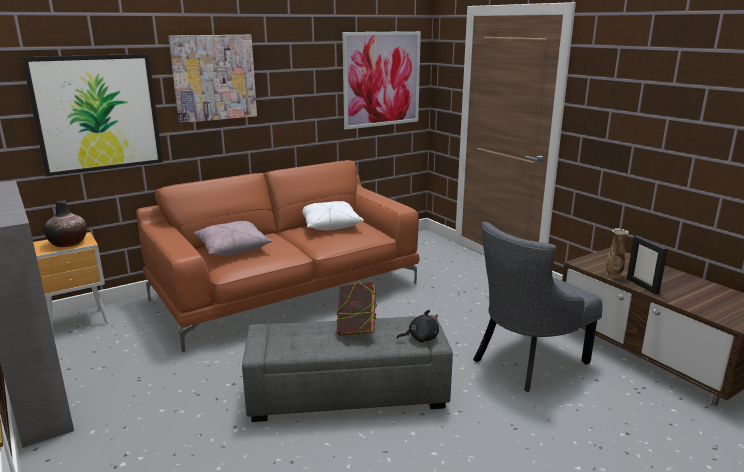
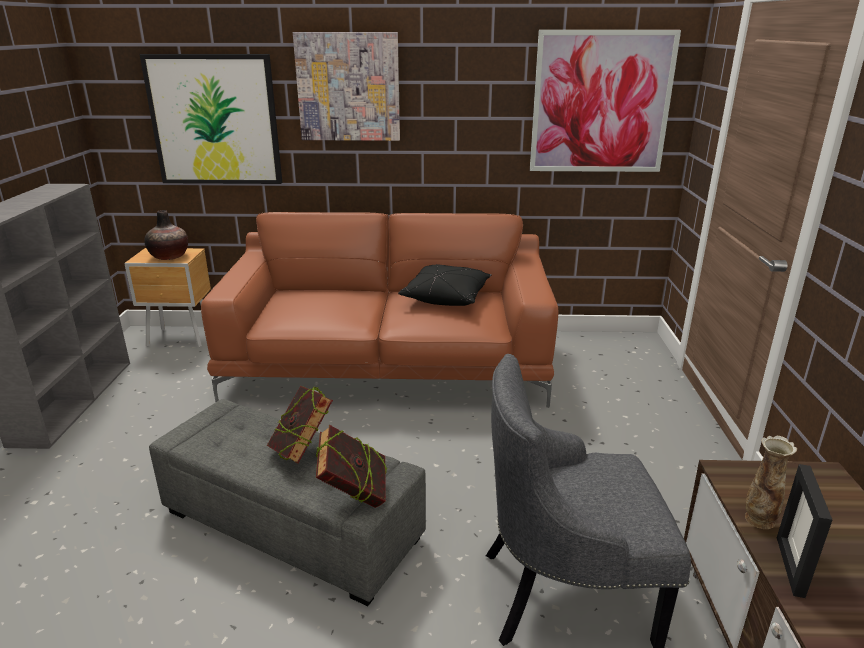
camera: 35 degrees right, 5 degrees up
(232, 248) = (306, 300): purple pillow -> none
(329, 225) = (446, 297): white pillow -> black pillow
(420, 338) = (354, 496): black plush toy -> book

